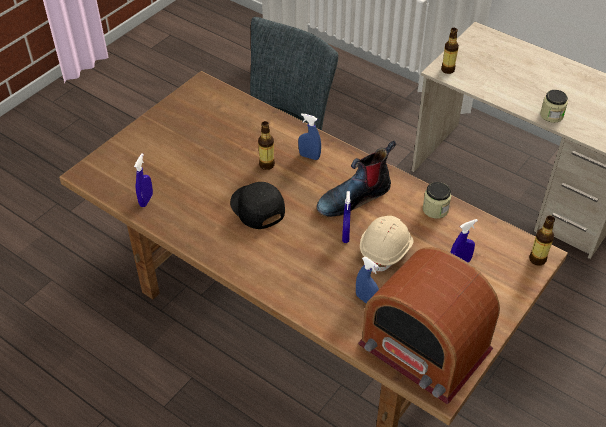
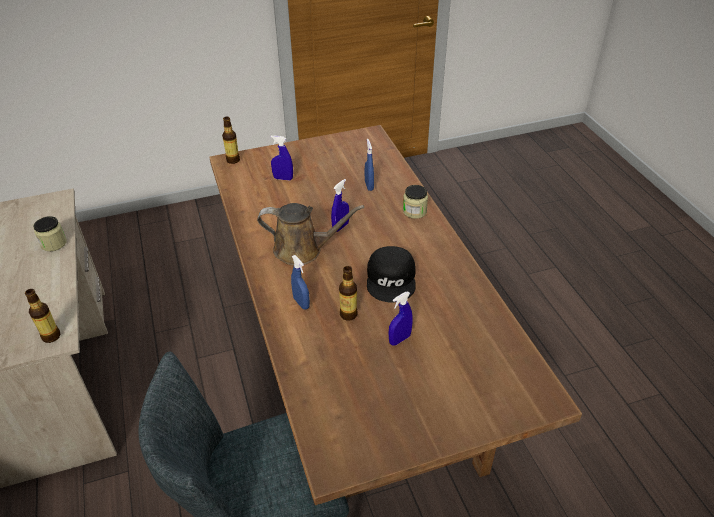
camera: 145 degrees left, 5 degrees down
(146, 200) = (492, 335): blue spray bottle -> blue spray bottle (399, 339)
(354, 197) = (303, 250): boot -> brown watering can
(386, 250) = (322, 205): beige hard hat -> none
(424, 348) = (360, 152): radio -> none
(435, 209) = (254, 214): jar -> jar (414, 211)

